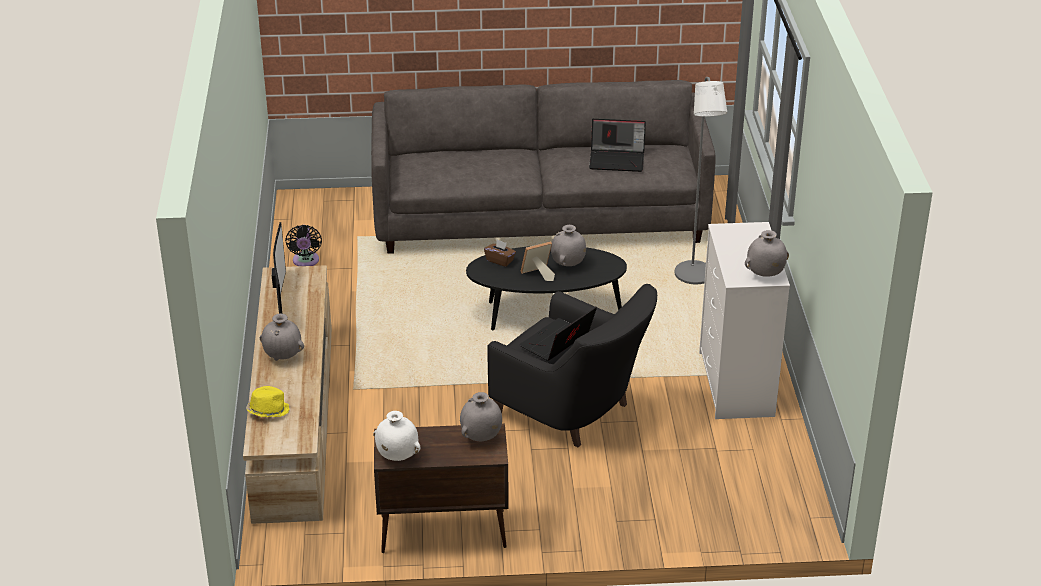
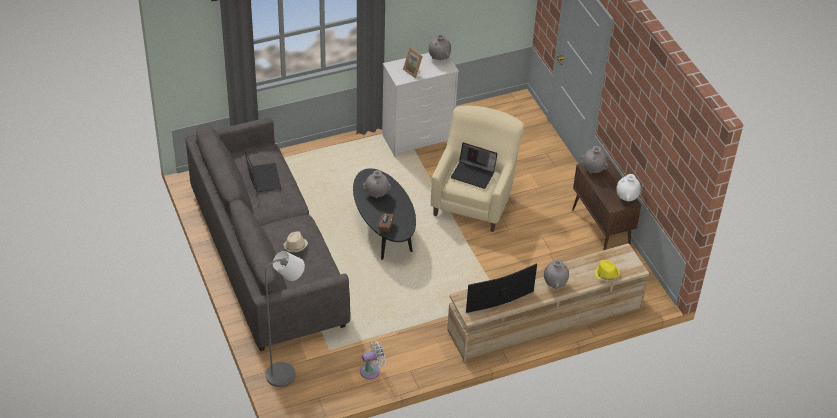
camera: 110 degrees left, 10 degrees up
(305, 261) = (372, 370): black fan -> white fan
(476, 163) = (295, 246): none -> beige hat
(537, 275) = (394, 205): picture frame -> picture frame (414, 71)
(574, 412) = (474, 199): black armchair -> beige armchair
(695, 278) = (315, 170): grey floor lamp -> grey floor lamp (286, 373)

